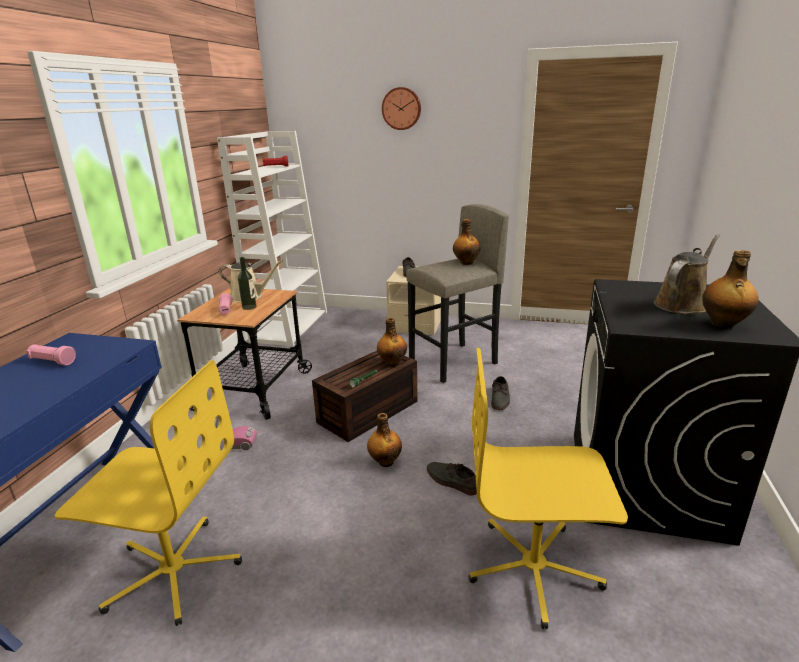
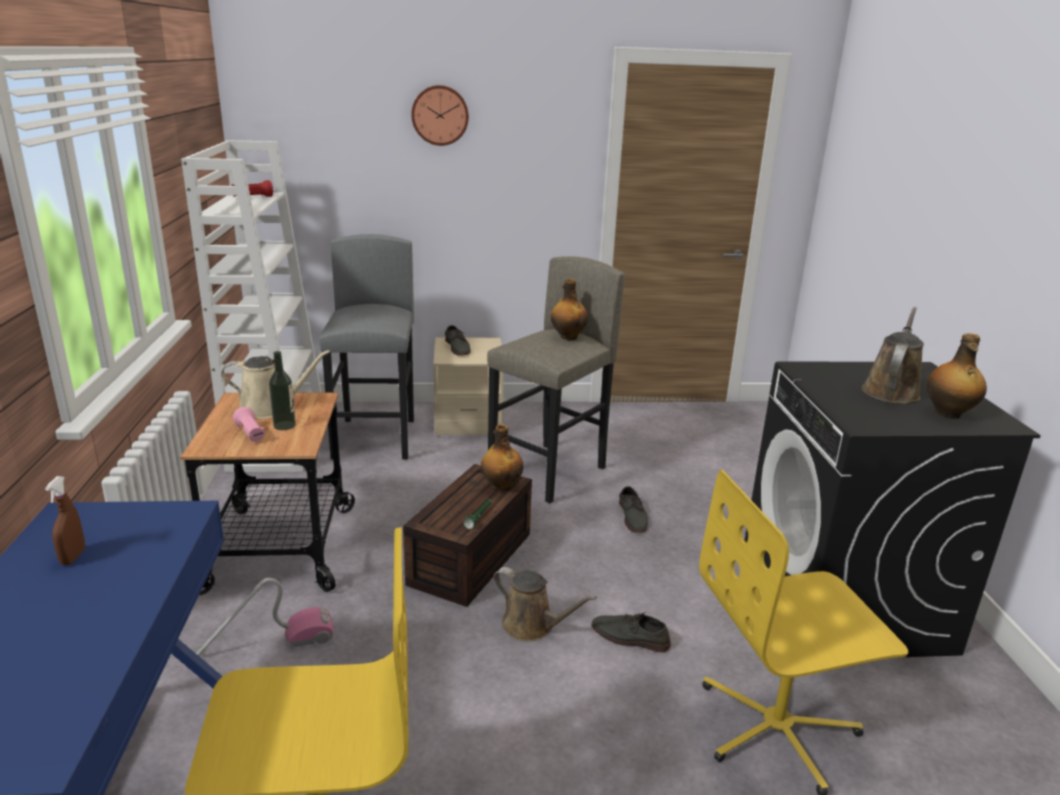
camera: 20 degrees left, 0 degrees up
(52, 361) = (73, 557): pink flashlight -> brown spray bottle
(349, 331) = (376, 439): none -> grey stool
(385, 461) = (532, 626): bottle -> brown watering can

